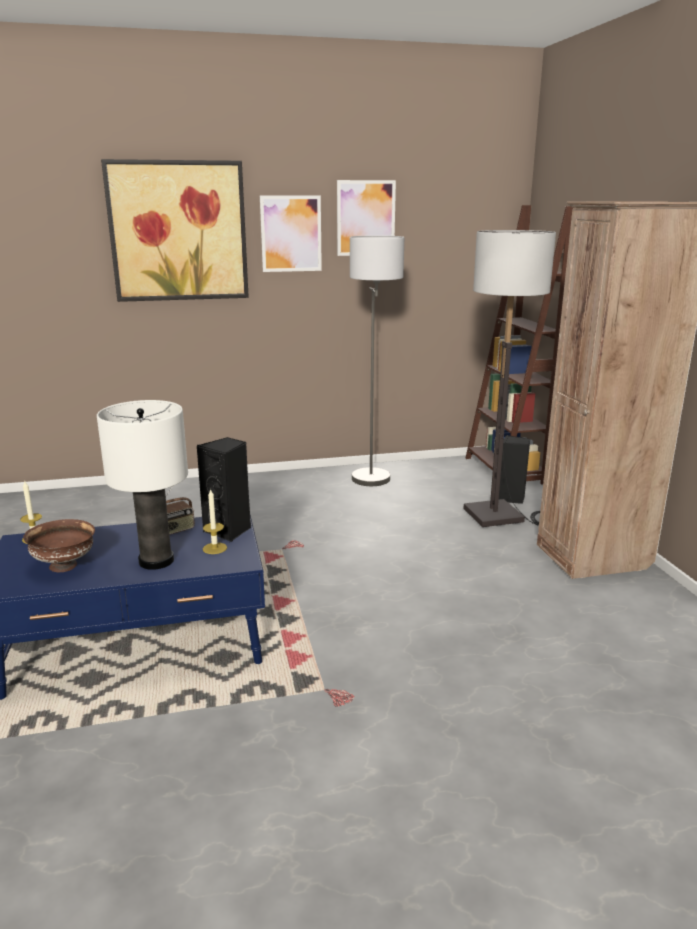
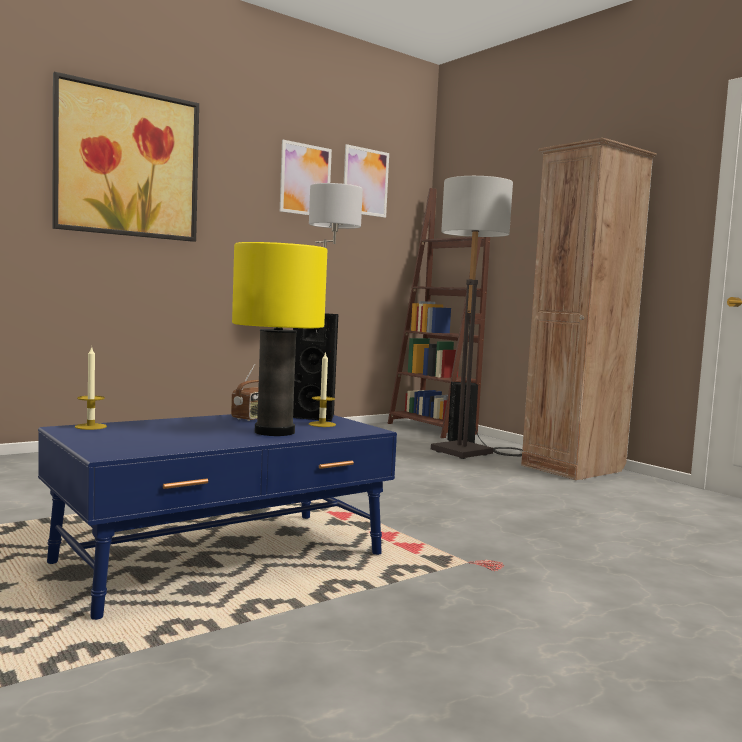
camera: 25 degrees left, 15 degrees down
(65, 565) = (170, 438): brown bowl -> none
(156, 561) = (274, 432): white table lamp -> yellow table lamp
(291, 234) = (238, 183): picture -> picture (365, 182)

